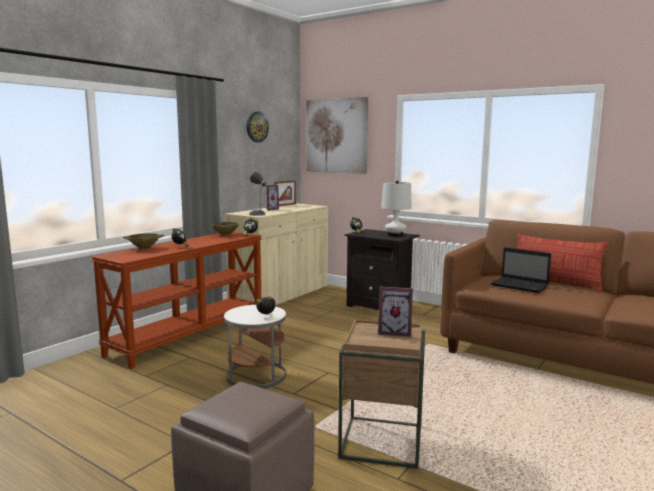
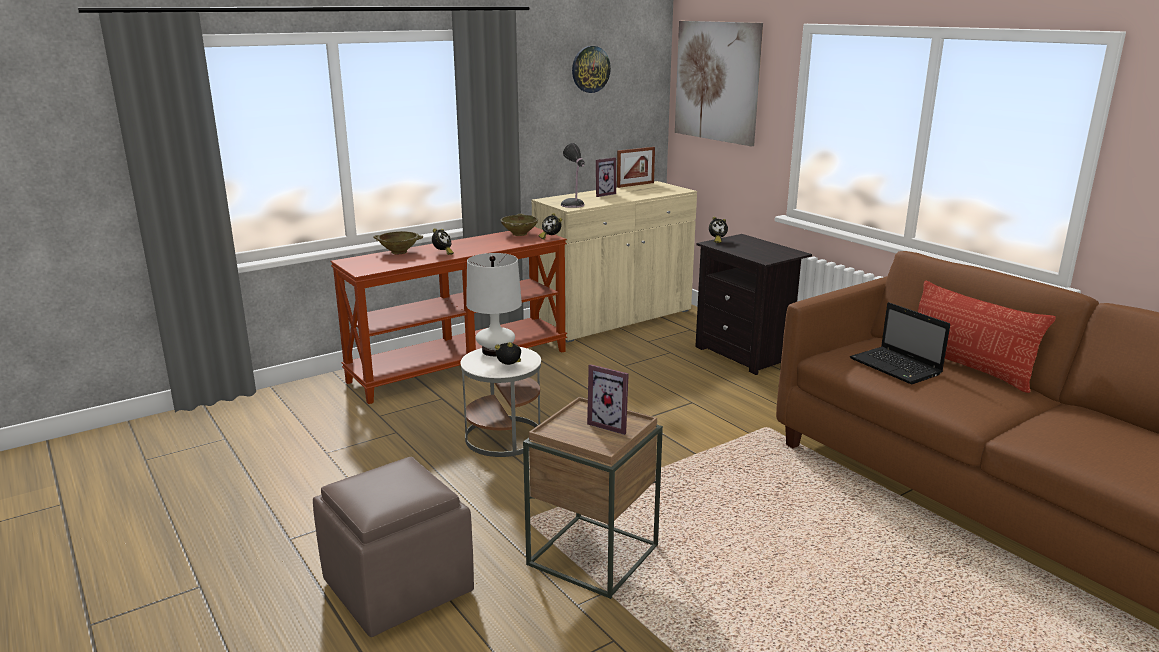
camera: 20 degrees right, 10 degrees up
(395, 235) = (772, 251): white table lamp -> white table lamp (496, 351)

